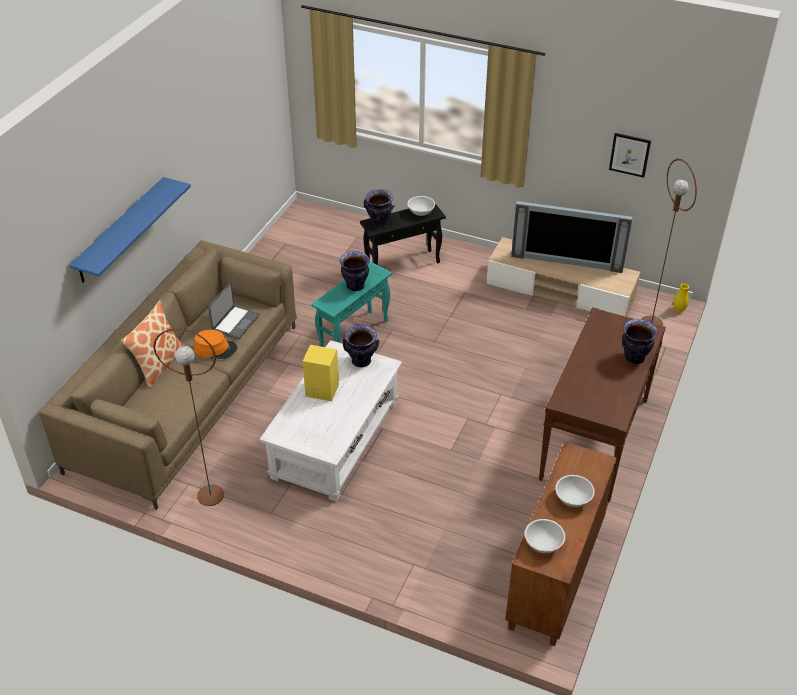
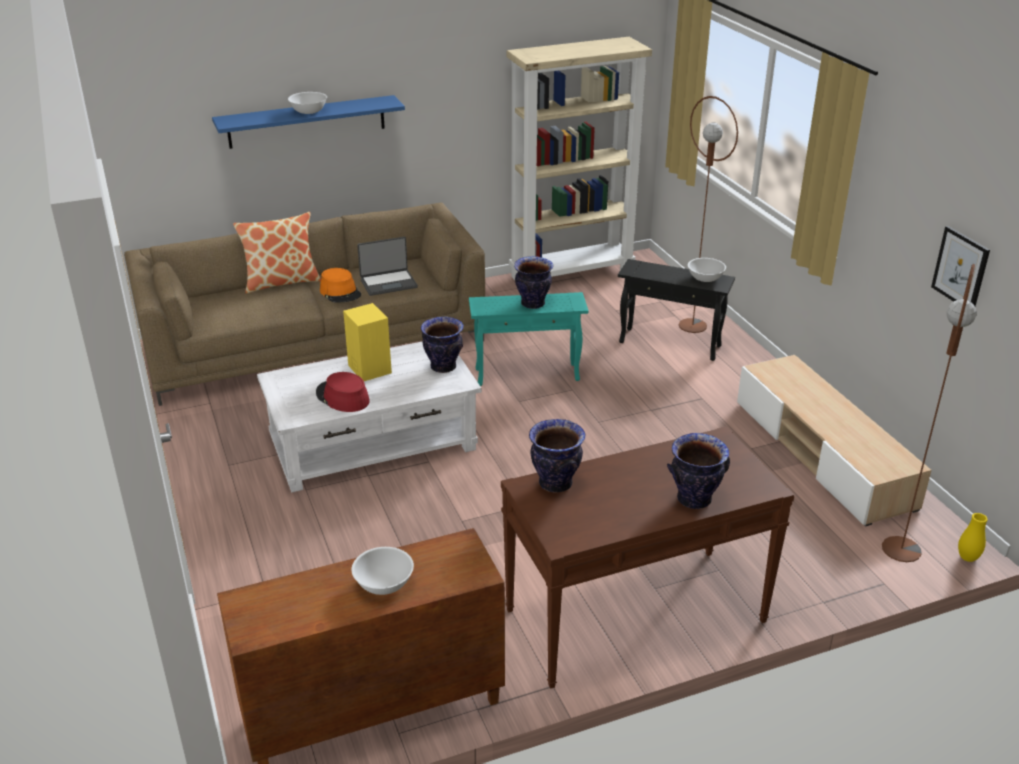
camera: 45 degrees right, 10 degrees down
(211, 495) = (210, 421): brown floor lamp -> brown floor lamp (693, 326)
(277, 245) = (572, 274): none -> beige bookcase
(337, 419) = (342, 397): none -> red hat
(379, 222) = (645, 268): vase -> vase (555, 483)
(543, 544) = (277, 600): white bowl -> white bowl (308, 111)
(567, 260) = (843, 411): television -> none

